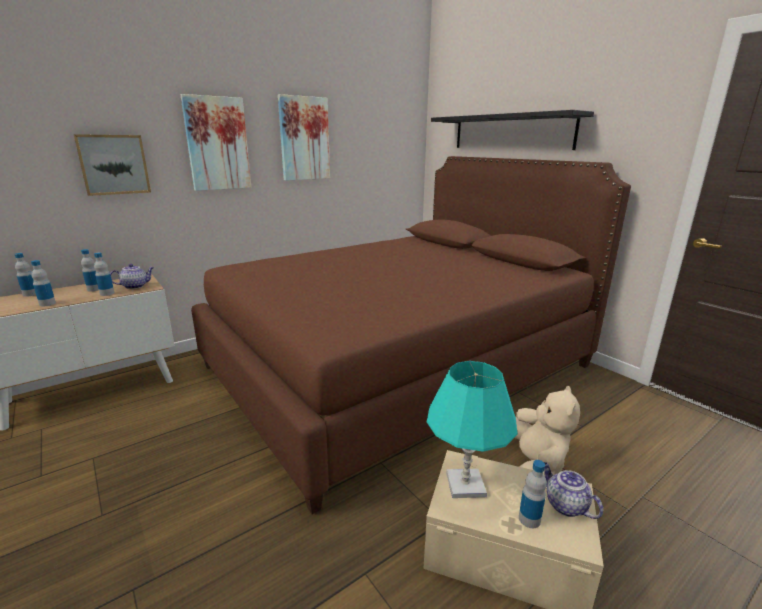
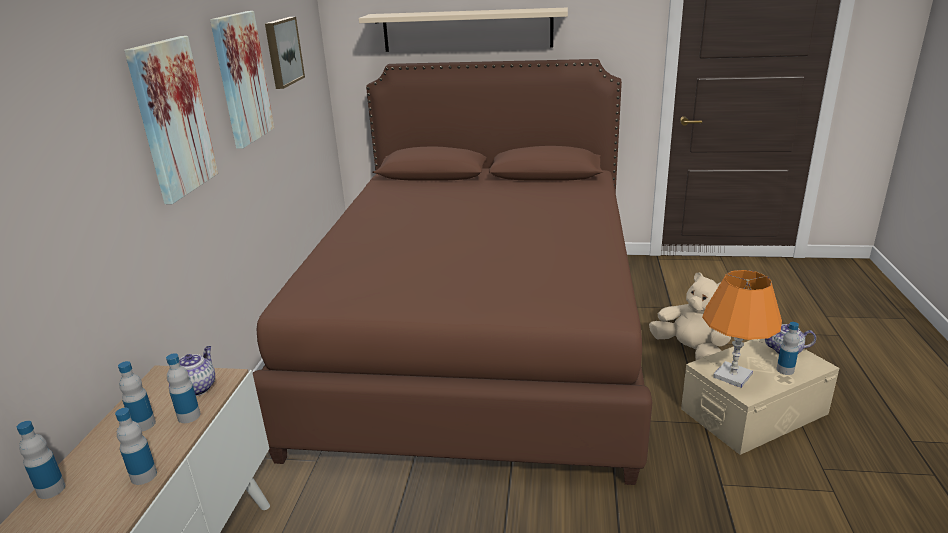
camera: 45 degrees left, 5 degrees up
(113, 164) = (77, 201): picture -> picture (282, 52)
(465, 485) = (732, 376): turquoise table lamp -> orange table lamp
(510, 132) = (467, 30): black shelf -> beige shelf

